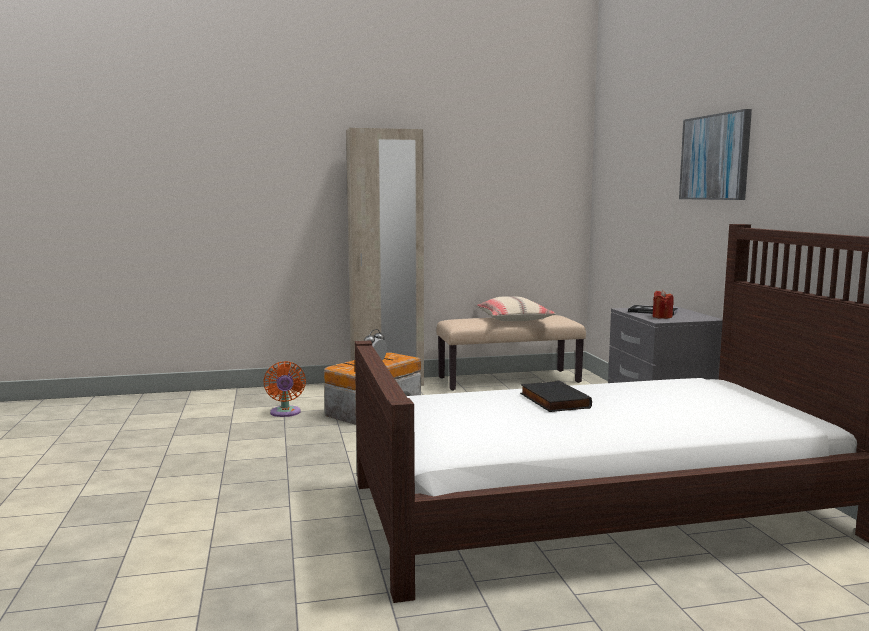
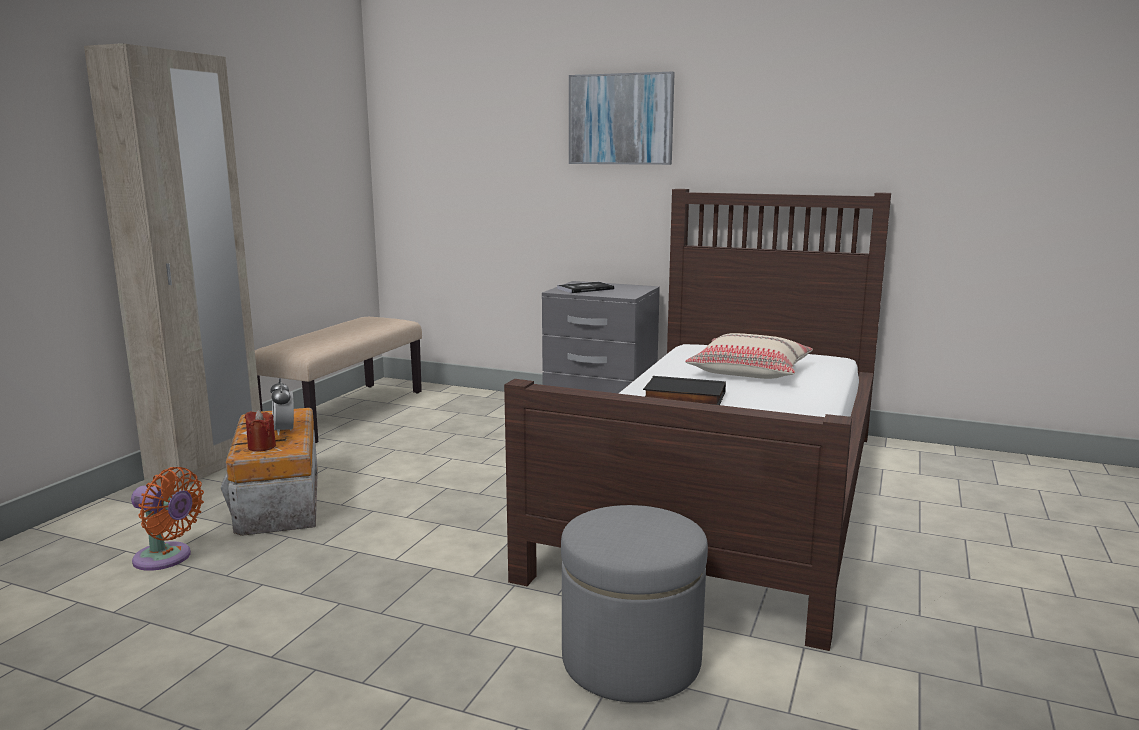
camera: 55 degrees left, 5 degrees up
(307, 539) = (631, 660): none -> grey ottoman
(514, 319) = (343, 330): beige pillow -> beige pillow (749, 371)
(662, 317) = (614, 292): red candle -> red candle (262, 447)

